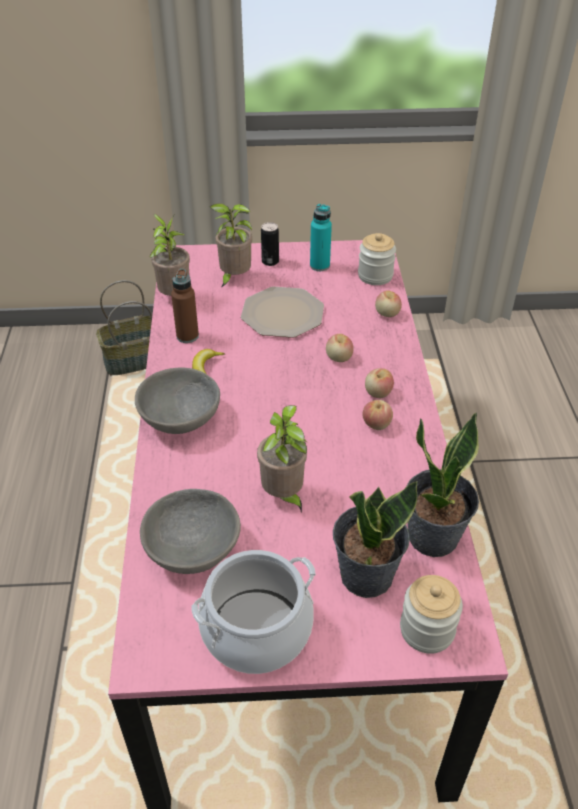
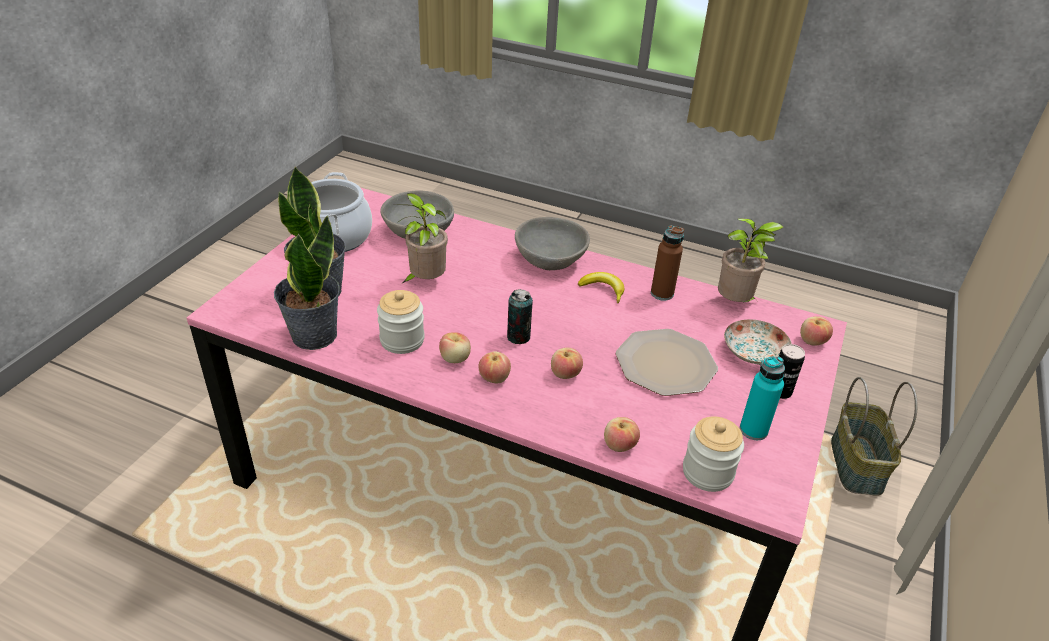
camera: 115 degrees right, 5 degrees down
(198, 256) = (812, 341): none -> apple
(234, 278) = (753, 352): potted plant -> plate
(316, 398) = (518, 337): none -> can
(427, 629) = (254, 298): jar -> jar (402, 340)

